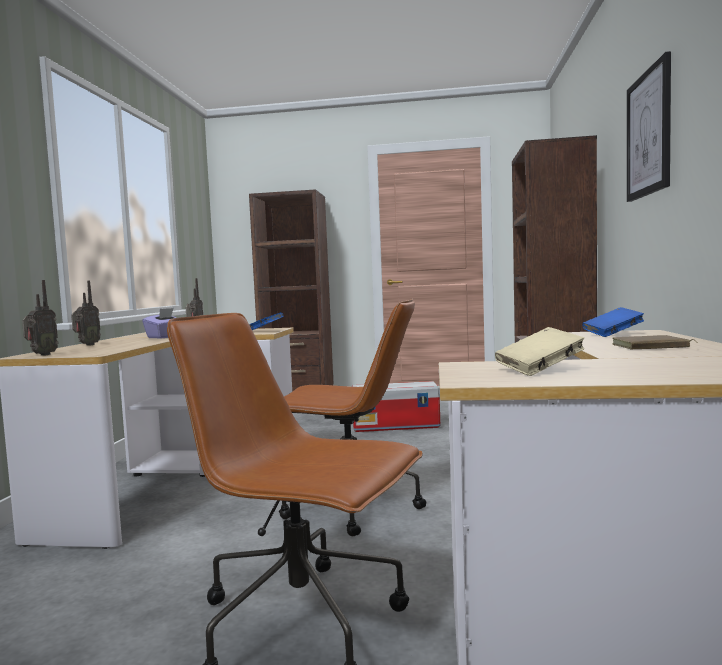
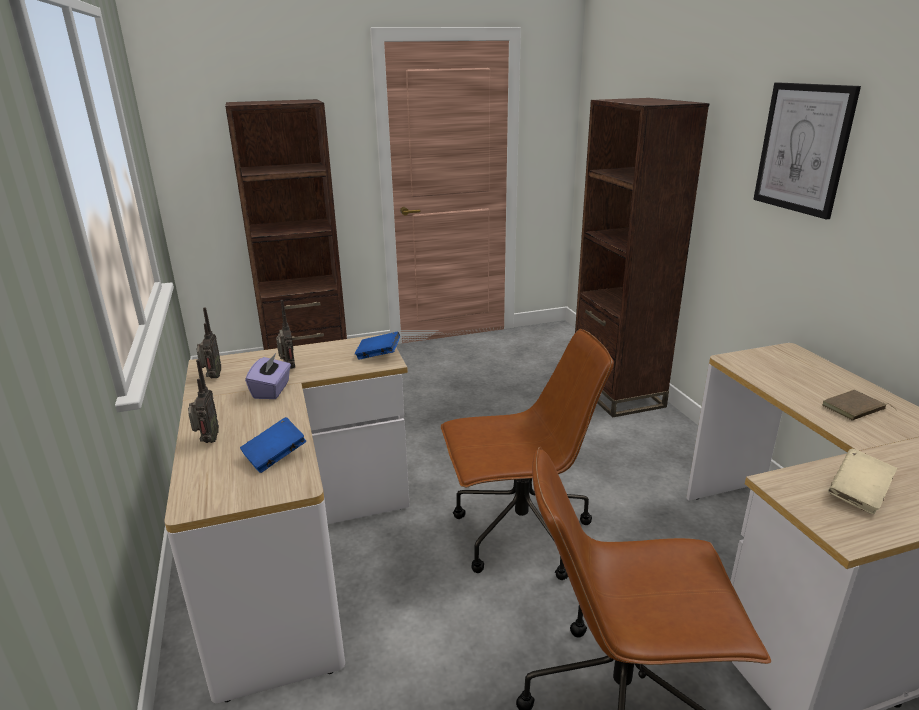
camera: 25 degrees left, 20 degrees up
(41, 355) = (218, 500): radio -> radio (212, 377)
(396, 426) = (455, 393): storage box -> none
(612, 334) = (776, 363): blue book -> blue book (275, 457)

